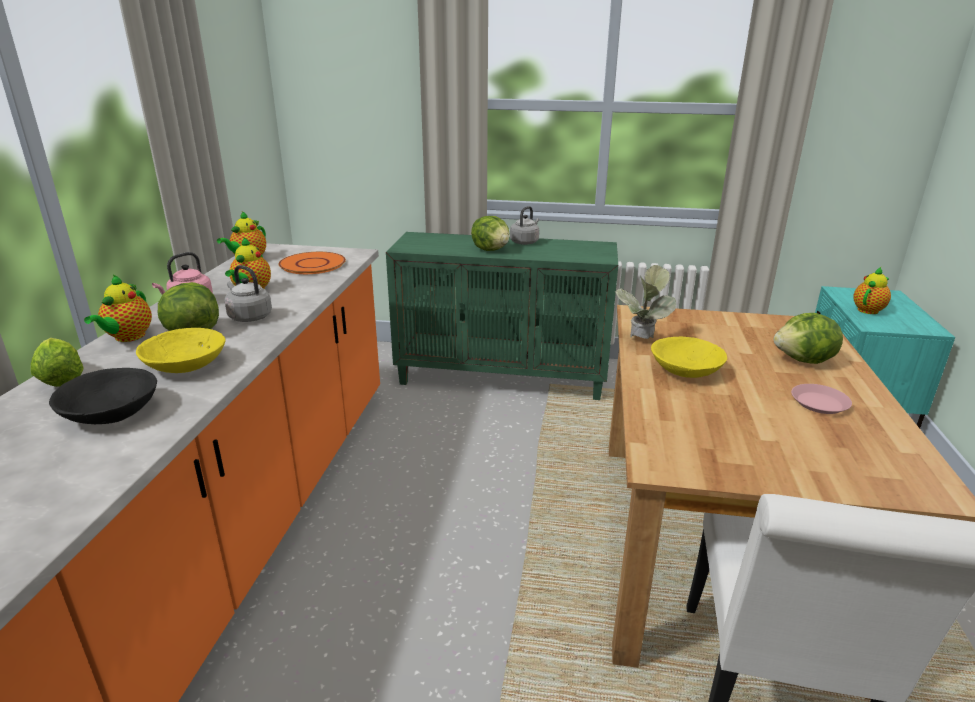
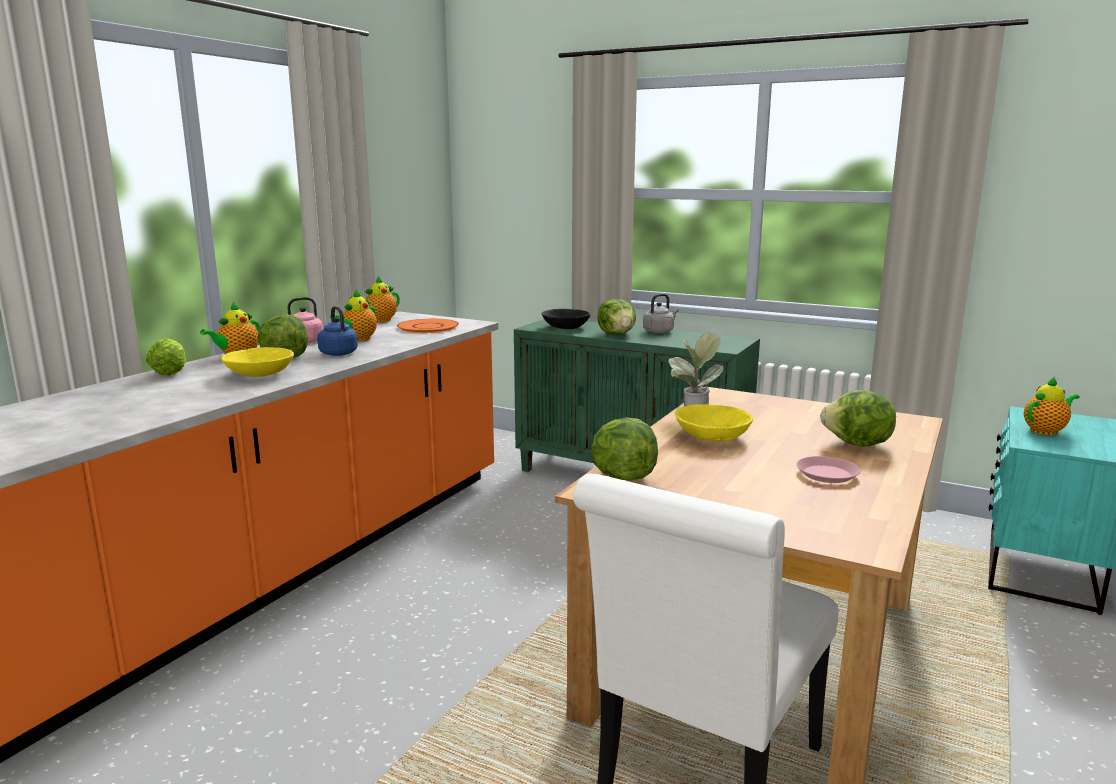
camera: 20 degrees right, 10 degrees down
(110, 413) = (182, 392): black bowl -> black bowl (565, 327)
(249, 317) = (337, 353): grey kettle -> blue kettle
(663, 441) = (622, 477): none -> lettuce

